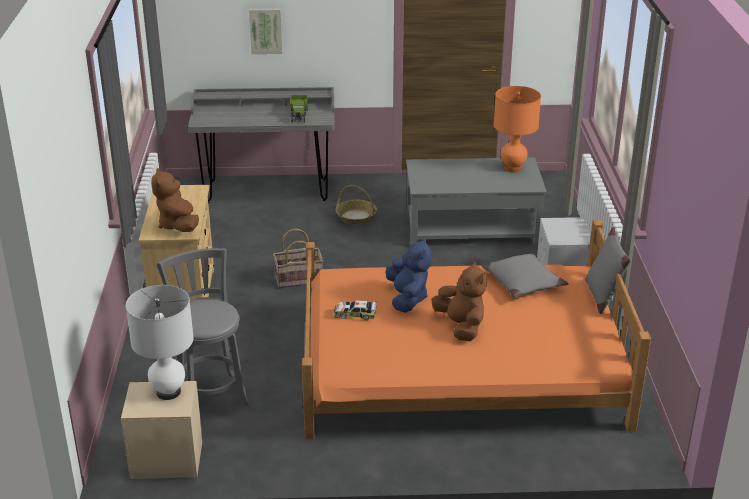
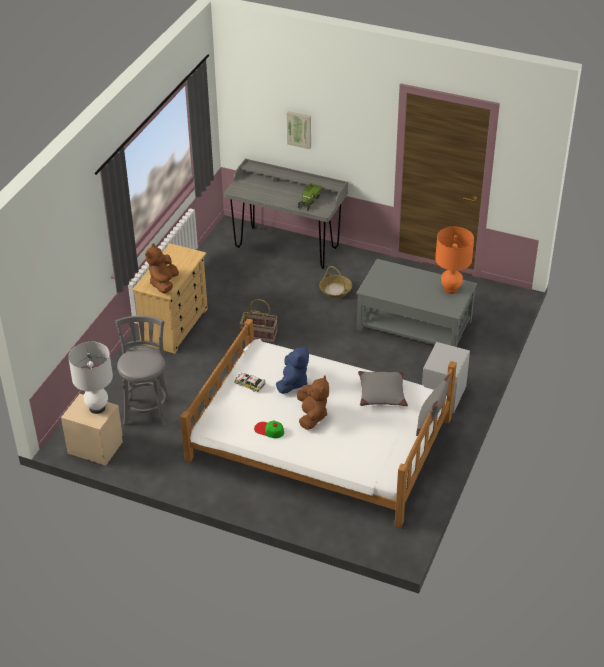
camera: 25 degrees right, 10 degrees up
(420, 355) = (269, 430): none -> cap
(458, 366) = (318, 439): orange bed -> white bed

